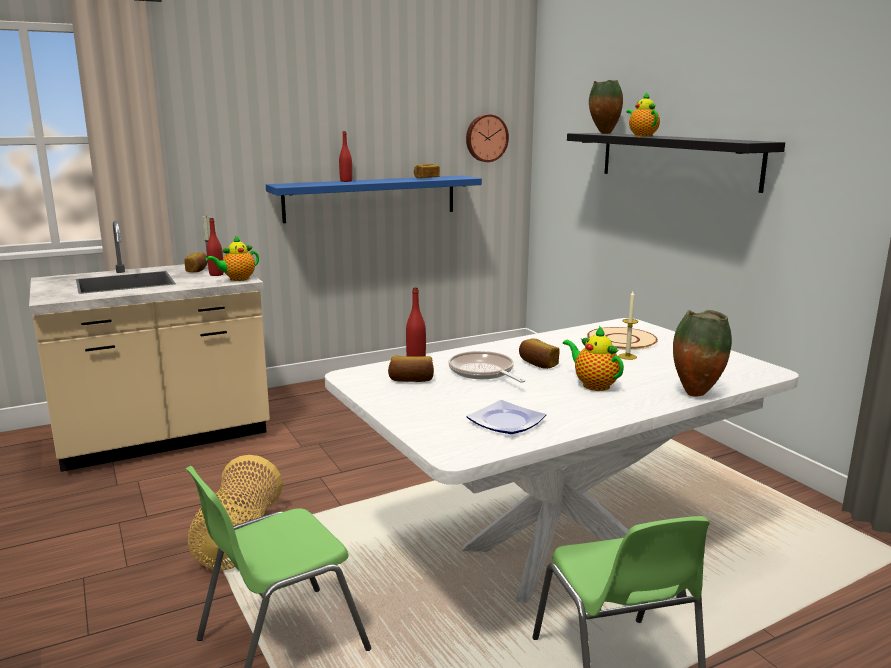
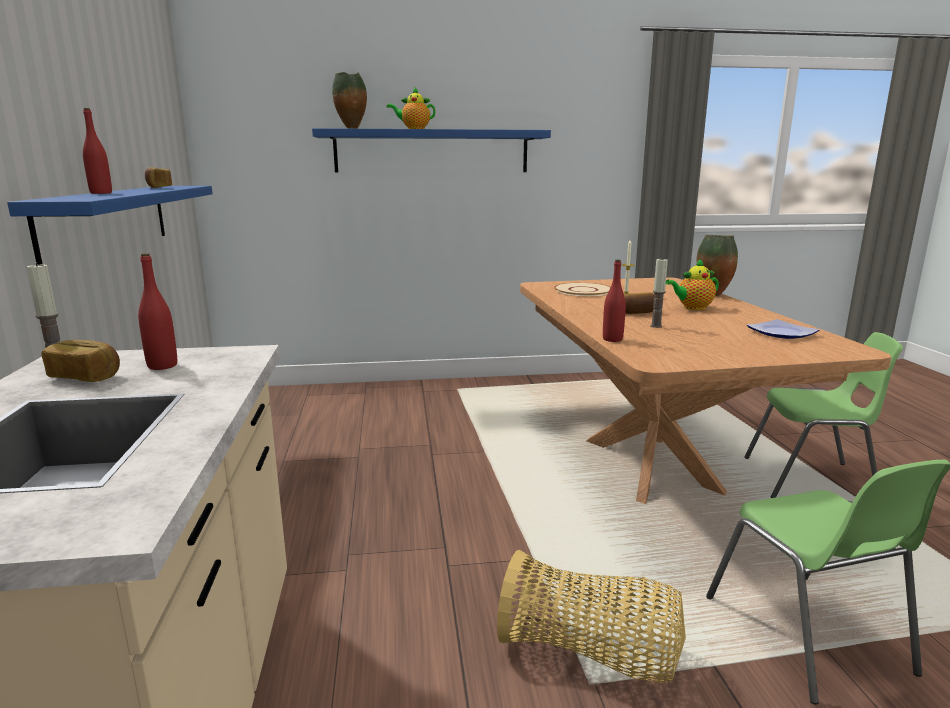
camera: 70 degrees left, 0 degrees up
(237, 279) = (230, 355): teapot -> none
(411, 380) = (673, 345): bread -> none
(483, 372) = (656, 326): frying pan -> candle
(486, 138) = (166, 136): wall clock -> none
(554, 550) = (650, 465): white dining table -> brown dining table
(676, 159) = (432, 151): black shelf -> blue shelf

